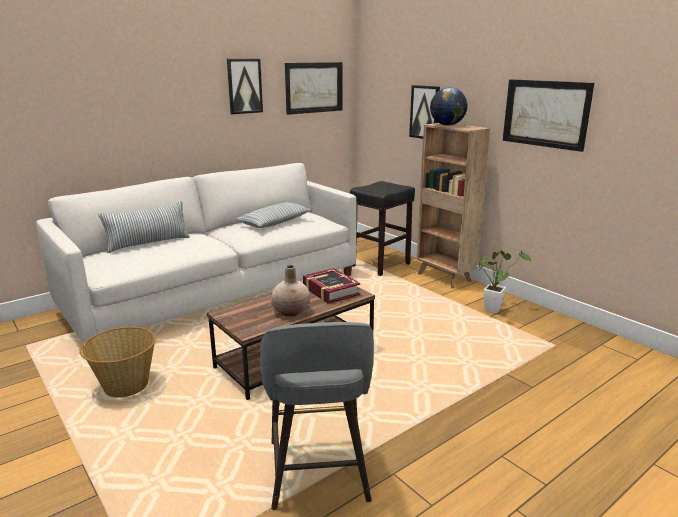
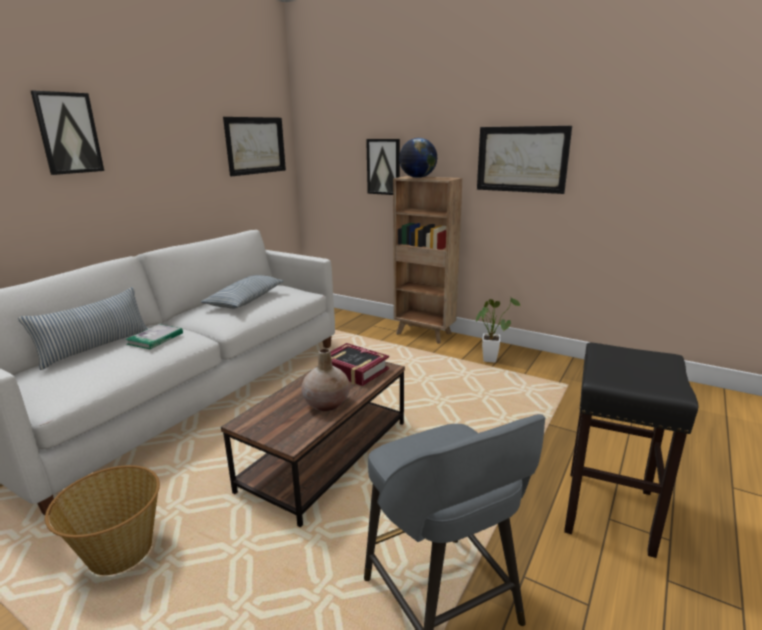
camera: 20 degrees left, 0 degrees up
(189, 242) = (155, 338): none -> book
(244, 86) = (181, 143): picture -> picture (68, 133)
(380, 265) = (354, 331): black stool -> black stool (609, 511)

